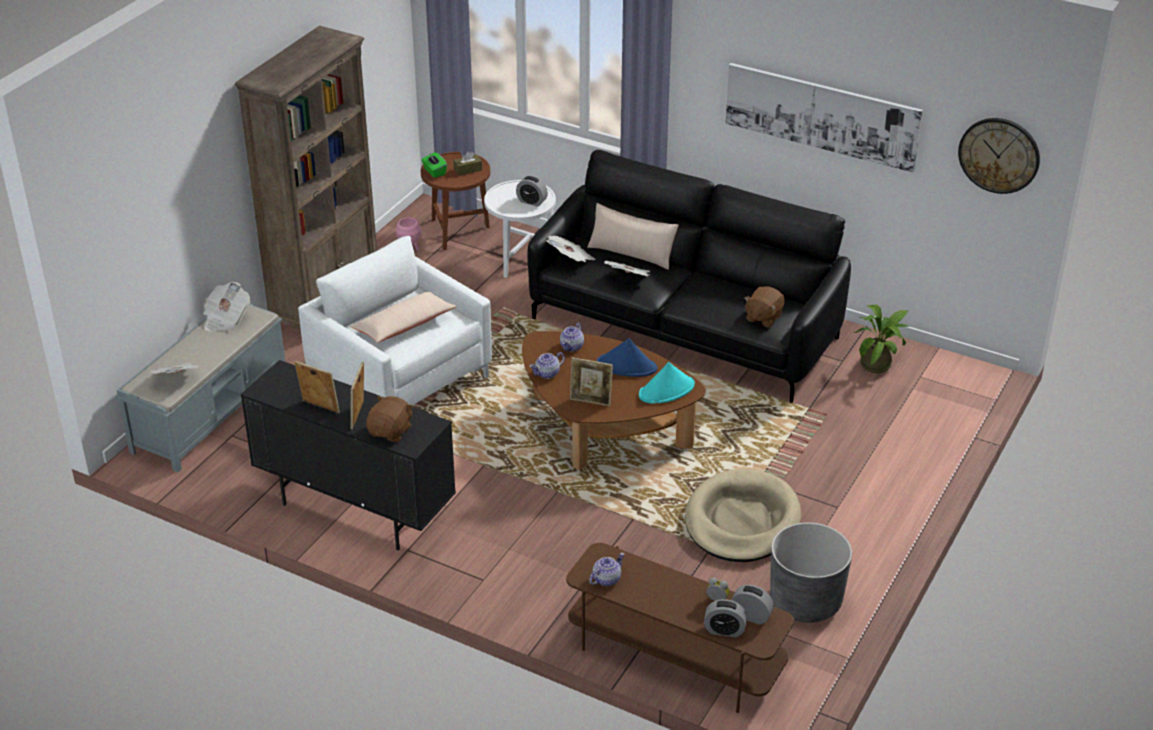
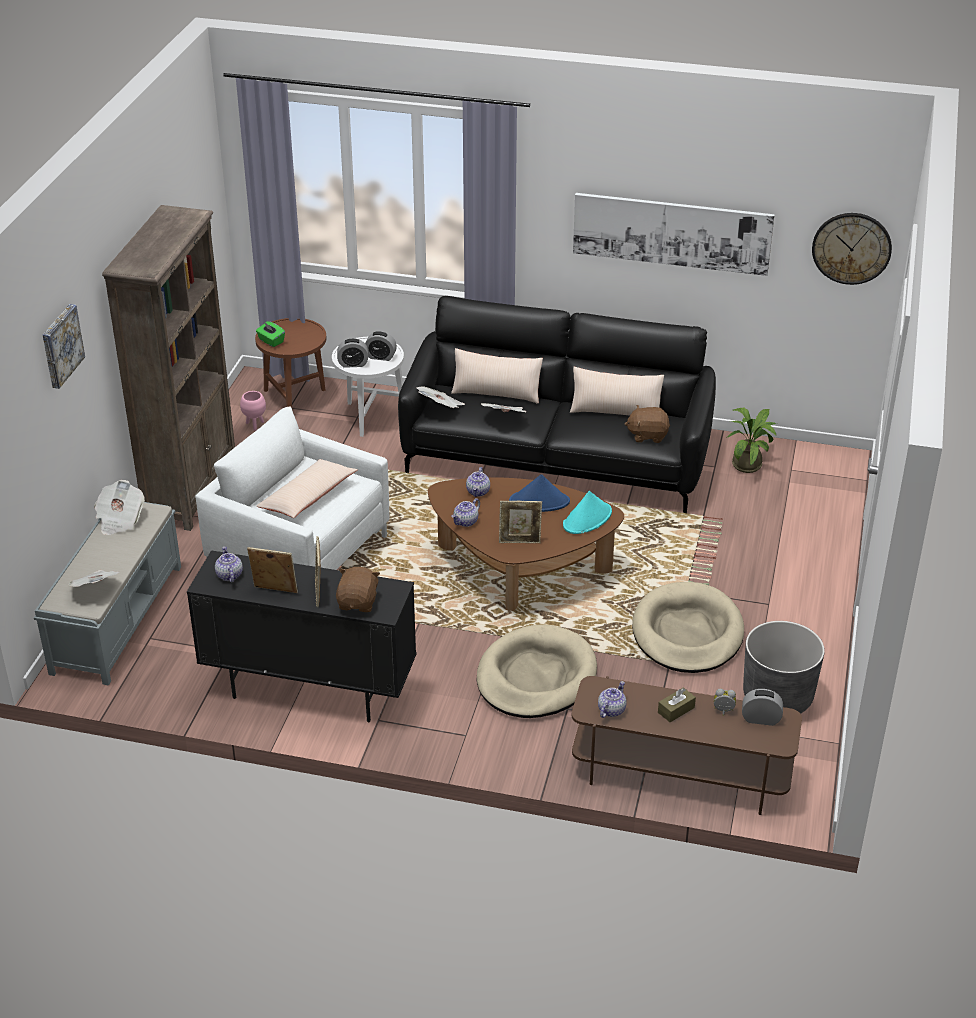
camera: 15 degrees left, 0 degrees up
(176, 145) = (60, 345): none -> picture
(285, 385) = (229, 575): none -> teapot
(468, 170) = (303, 334): brown tissue box -> brown tissue box (676, 710)
(574, 537) = (536, 677): none -> beige dog bed
(724, 630) = (743, 737): alarm clock -> alarm clock (353, 364)
(742, 288) = (615, 411): none -> beige pillow
(763, 317) = (647, 435): brown plush toy -> brown plush toy turned 75 degrees clockwise

